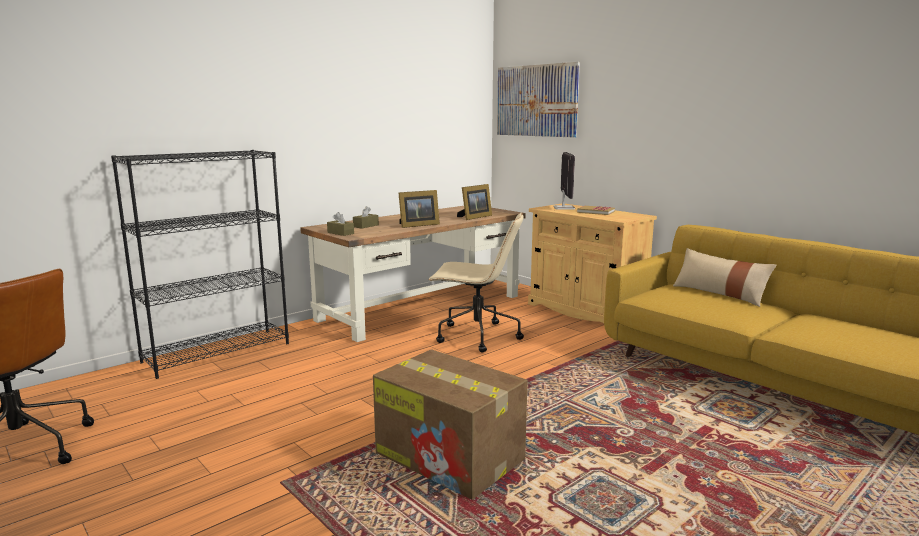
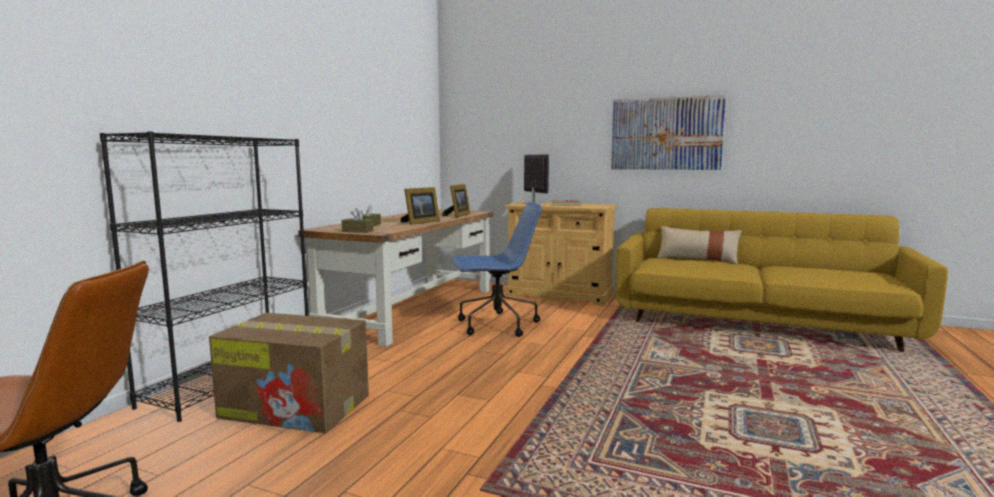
camera: 25 degrees left, 5 degrees down
(451, 457) = (611, 424): cardboard box -> cardboard box (297, 406)
(476, 336) = (496, 325): beige office chair -> blue office chair
(536, 101) = (489, 110): picture -> picture (666, 134)

